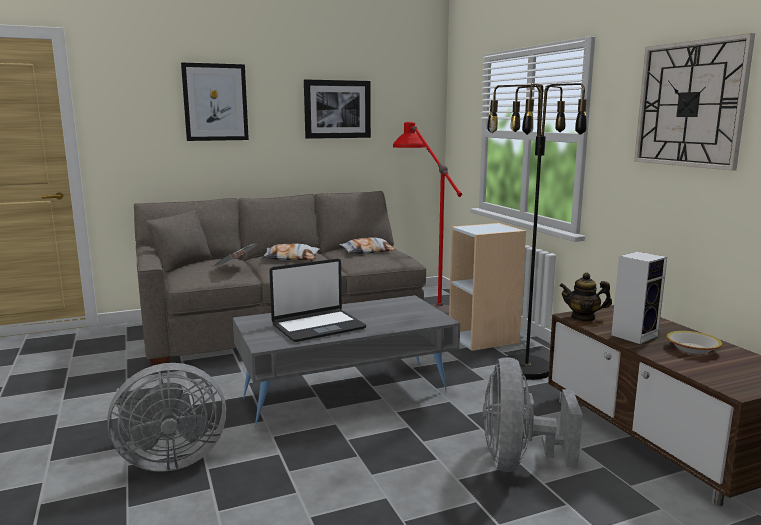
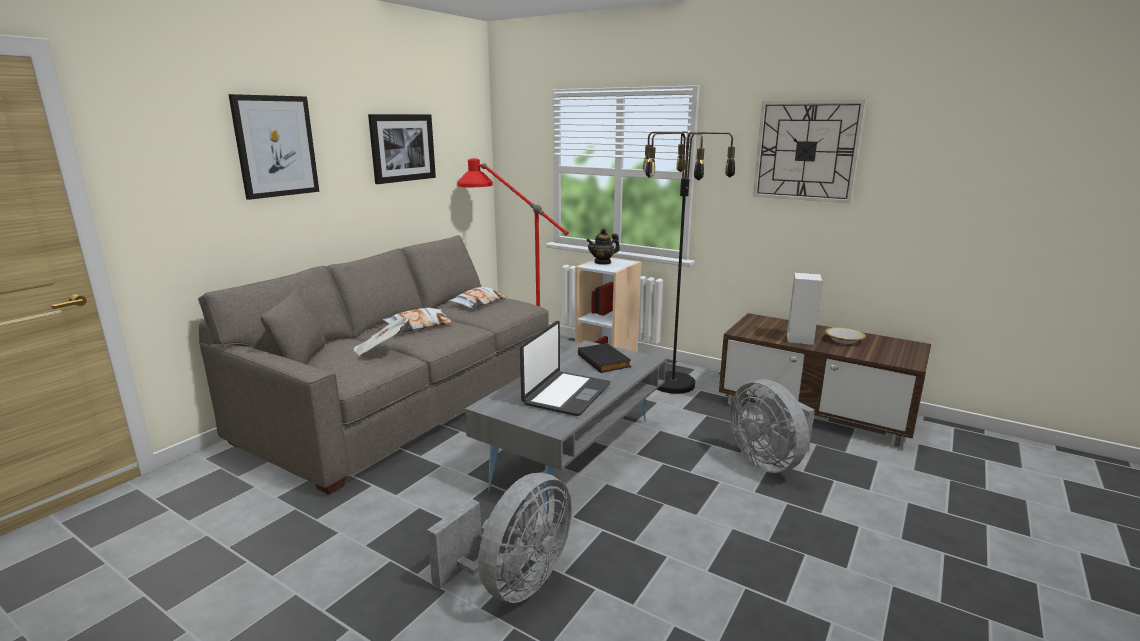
camera: 35 degrees left, 5 degrees up
(399, 312) = (605, 361): none -> black book
(583, 317) = (747, 332): teapot -> teapot (603, 262)

